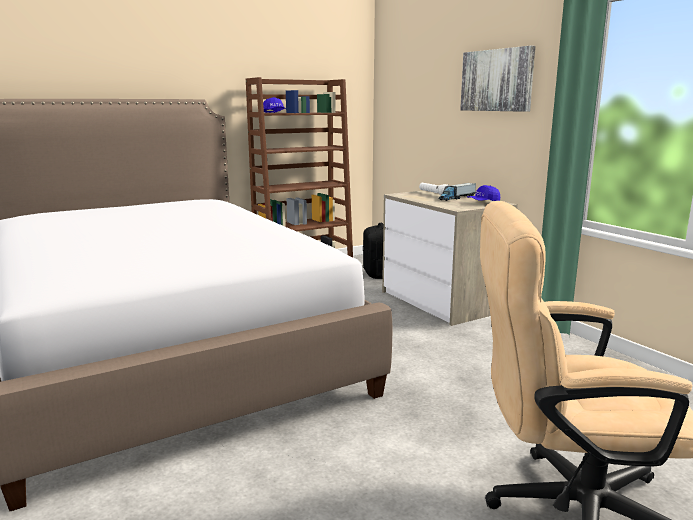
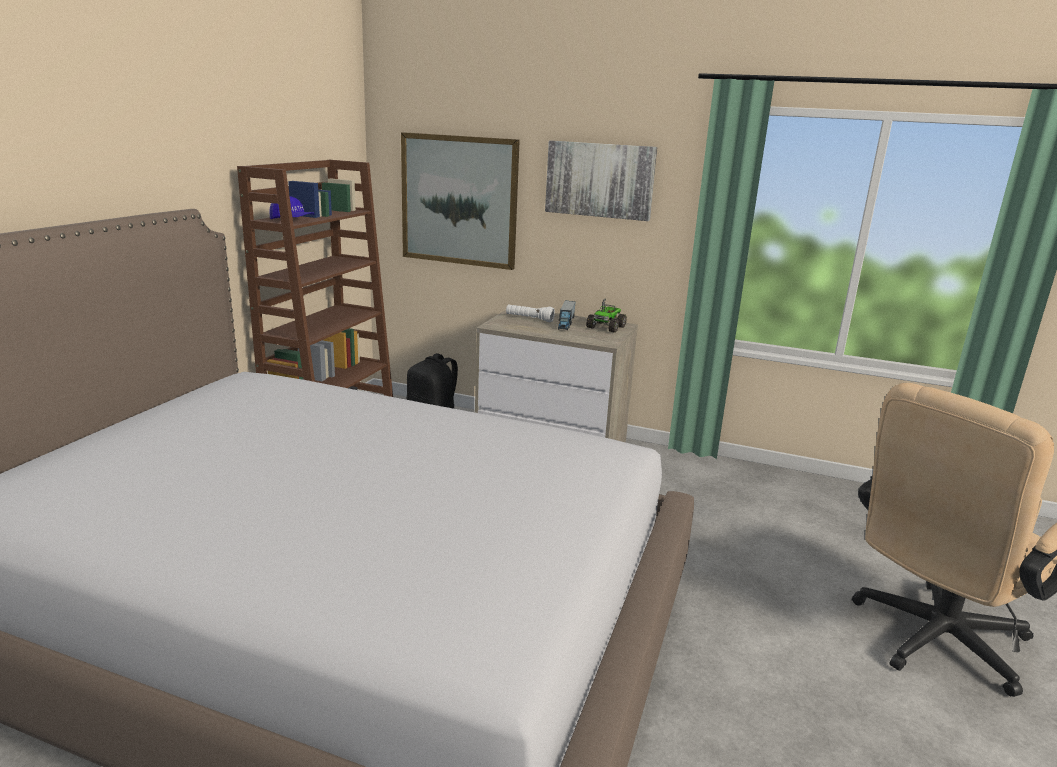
camera: 40 degrees left, 5 degrees up
(416, 108) = (459, 200): none -> picture
(483, 202) = (606, 327): blue cap -> toy truck

